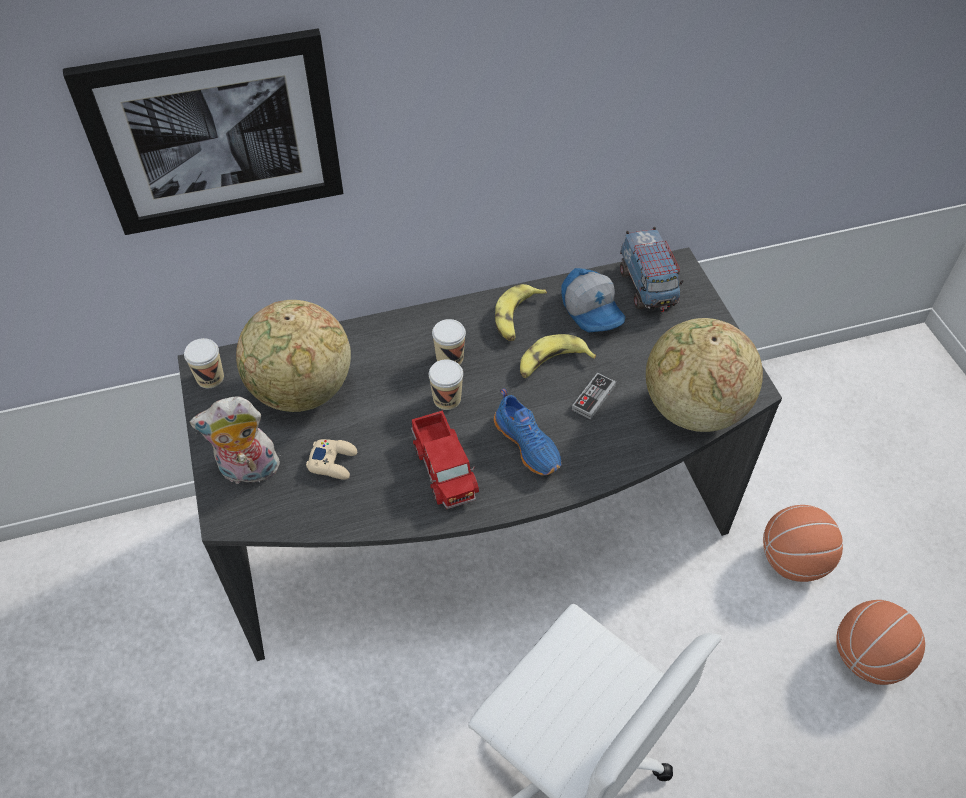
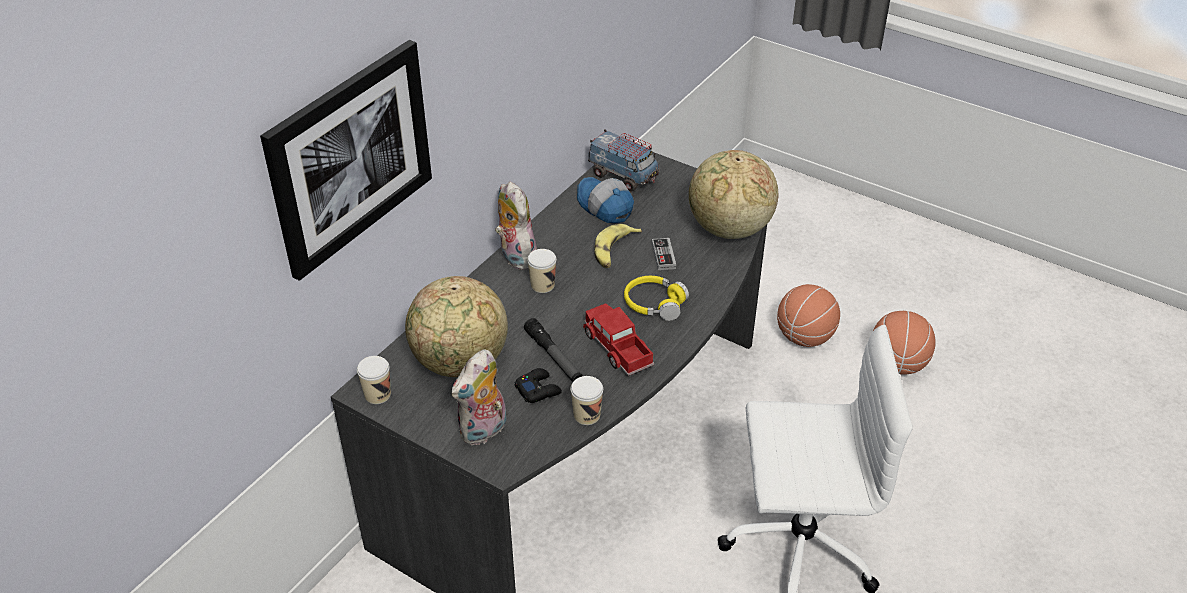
camera: 40 degrees left, 10 degrees down
(333, 462) = (538, 389): beige game controller -> black game controller
(381, 438) = (553, 356): none -> flashlight
(444, 468) = (617, 348): toy truck -> toy truck turned 150 degrees counterclockwise
(447, 399) = (570, 309): cup -> cup (587, 415)
(457, 314) = (515, 256): none -> plush toy
(517, 317) = (559, 237): banana -> none
(528, 444) = (654, 304): blue shoe -> yellow headphones
(593, 310) = (604, 207): cap -> cap turned 150 degrees counterclockwise

